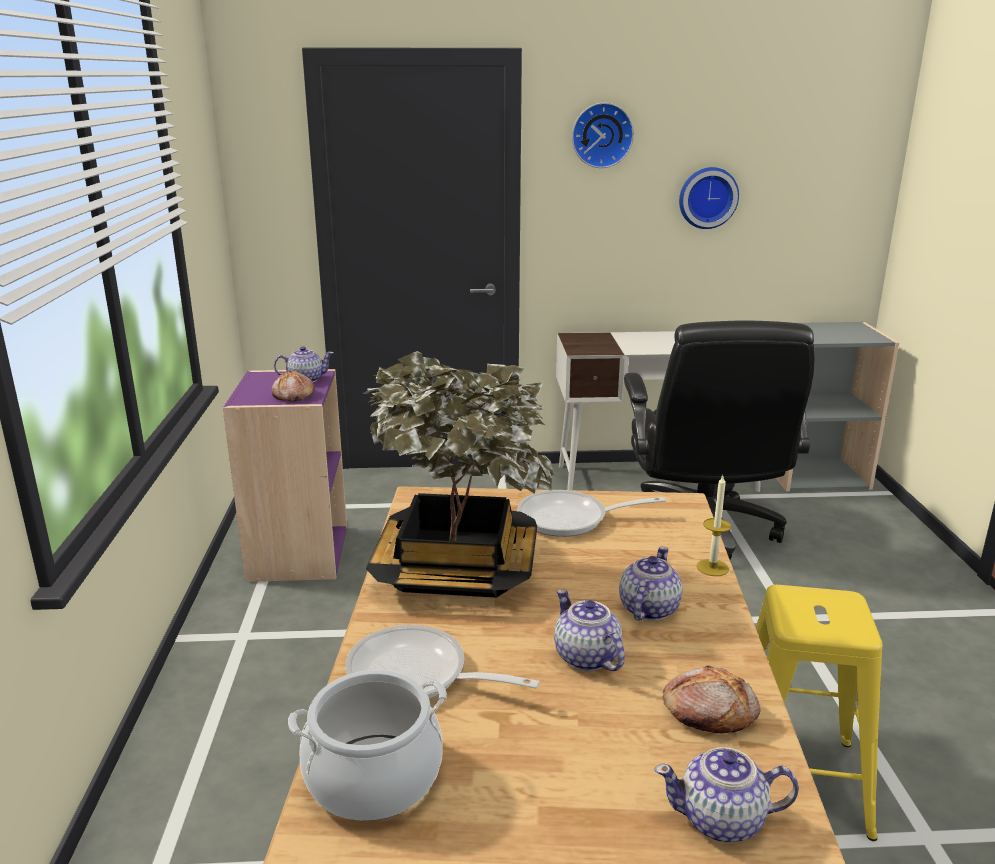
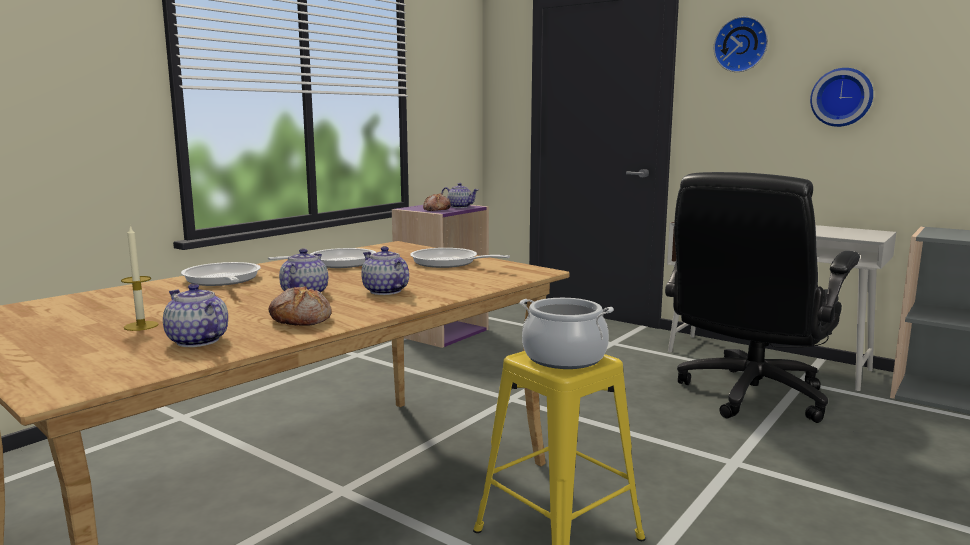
camera: 40 degrees right, 10 degrees down
(374, 778) = (127, 294): cooking pot -> cooking pot (564, 358)
(455, 570) = (336, 263): potted plant -> frying pan
(648, 609) = (385, 291): teapot -> teapot turned 105 degrees counterclockwise
(712, 567) = (472, 290): candle -> candle (141, 326)

